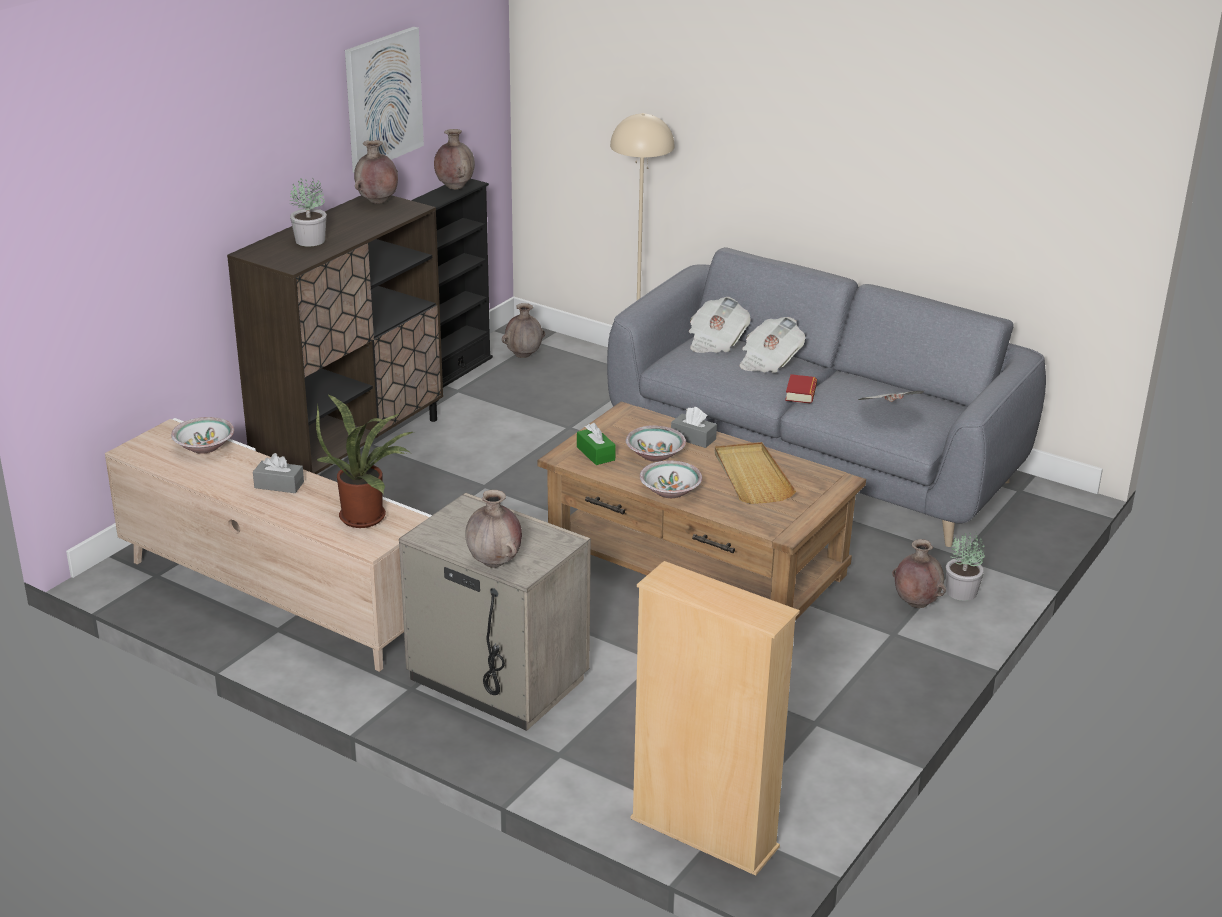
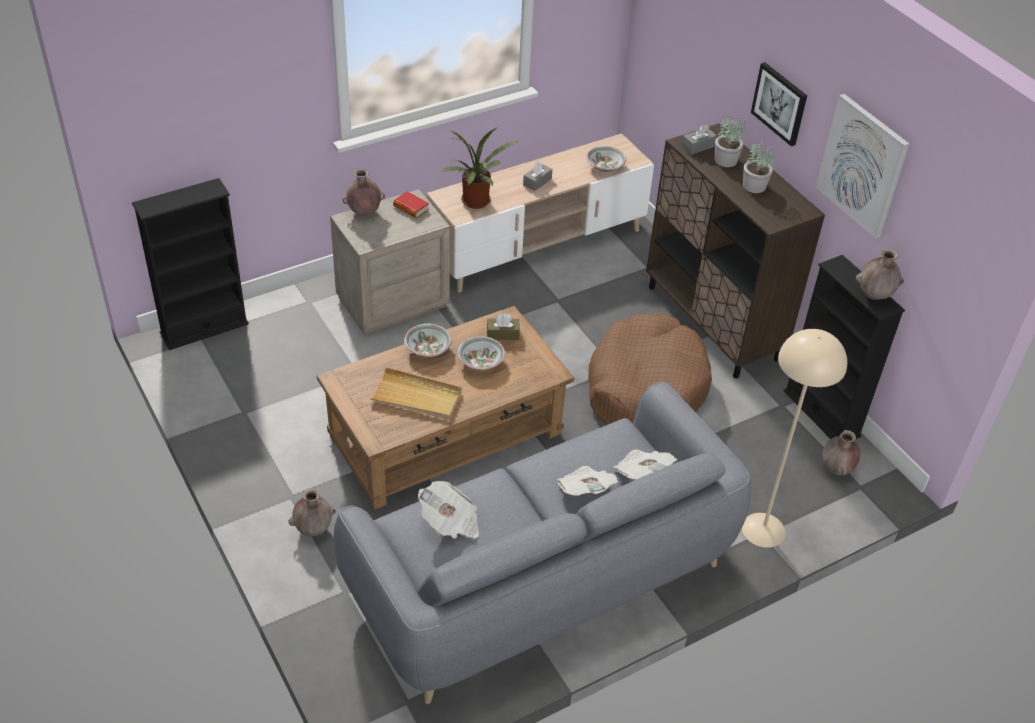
camera: 115 degrees right, 15 degrees up
(284, 142) = (780, 103): none -> picture
(377, 201) = (795, 209): brown vase -> none
(500, 464) = (645, 388): none -> brown dog bed
(595, 453) = (503, 334): green tissue box -> brown tissue box
(693, 438) = (491, 391): grey tissue box -> grey tissue box (698, 146)
(703, 833) = (204, 328): beige bookcase -> black bookcase
(801, 393) = (519, 485): book -> book (411, 208)
(962, 592) = (305, 565): potted plant -> potted plant (754, 186)

